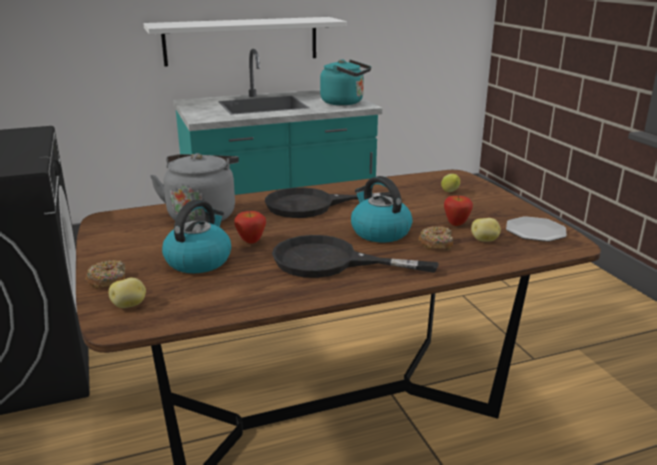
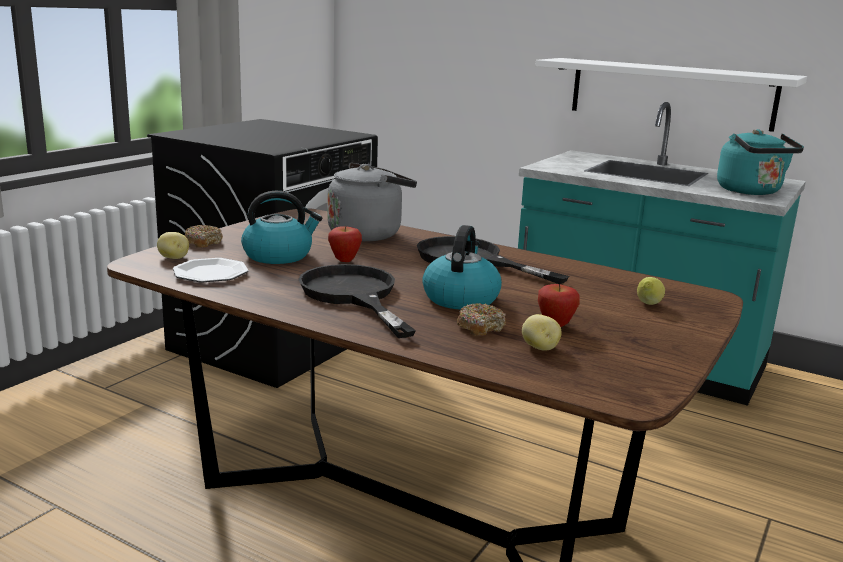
camera: 50 degrees right, 5 degrees down
(535, 231) = (627, 370): plate -> plate (211, 273)

